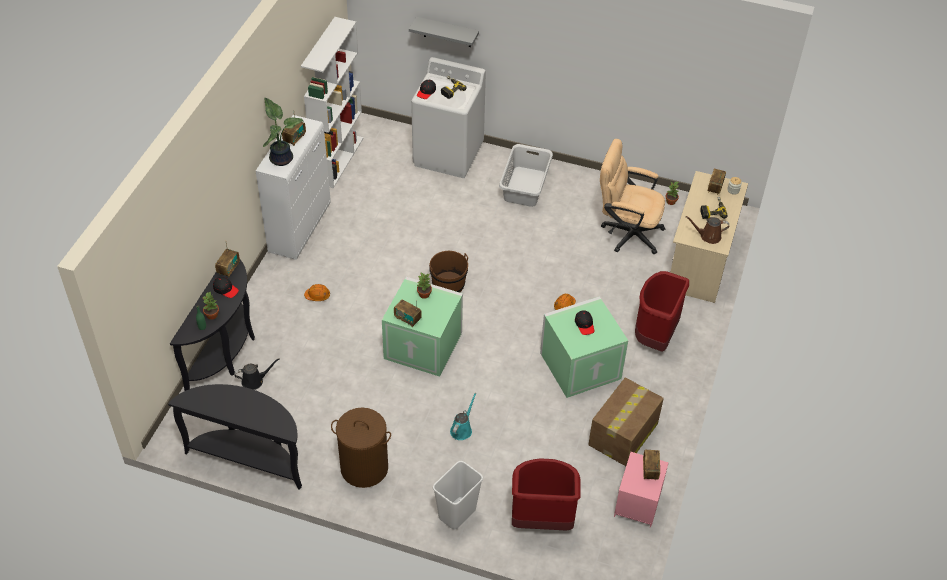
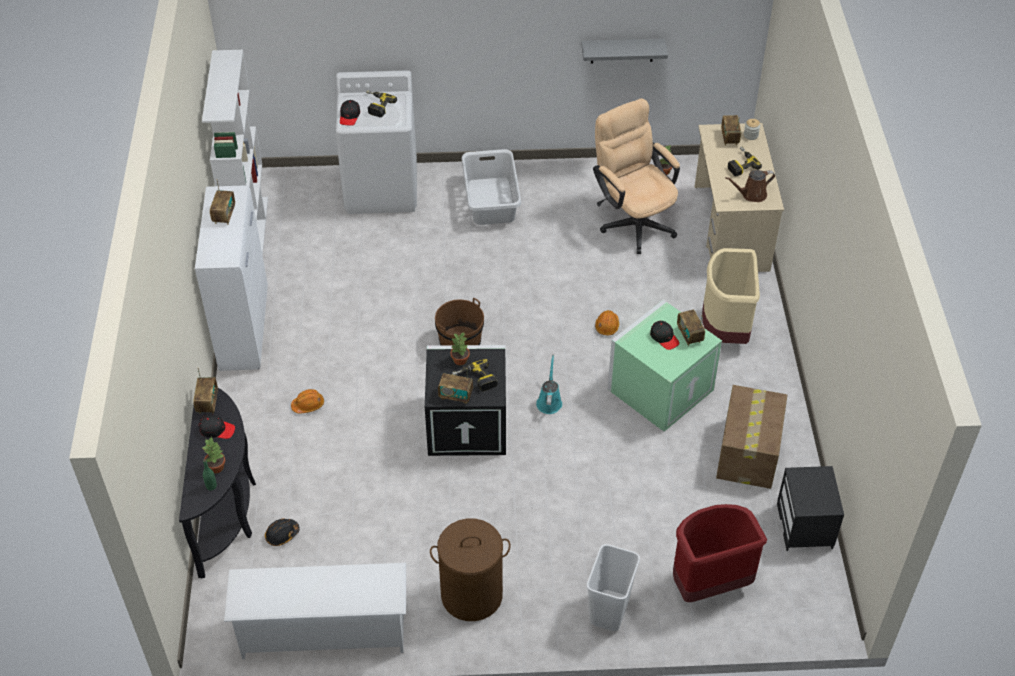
camera: 20 degrees left, 0 degrees up
(249, 458) = (323, 632): black console table -> white shoe rack
(254, 381) = (282, 535): black watering can -> black hard hat
(282, 158) = (221, 243): potted plant -> none
(424, 345) = (468, 423): green storage box -> black storage box
(427, 312) = (475, 380): none -> power drill
(447, 32) = (354, 36): grey shelf -> grey shelf (622, 50)
(462, 429) = (564, 509): turquoise watering can -> turquoise watering can (549, 401)
(626, 232) = (633, 220): beige office chair -> beige office chair turned 60 degrees clockwise
(638, 504) = (805, 526): pink nightstand -> black nightstand
(650, 470) = (817, 482): radio -> radio (689, 335)
(655, 336) = (725, 329): red trash can -> beige trash can

